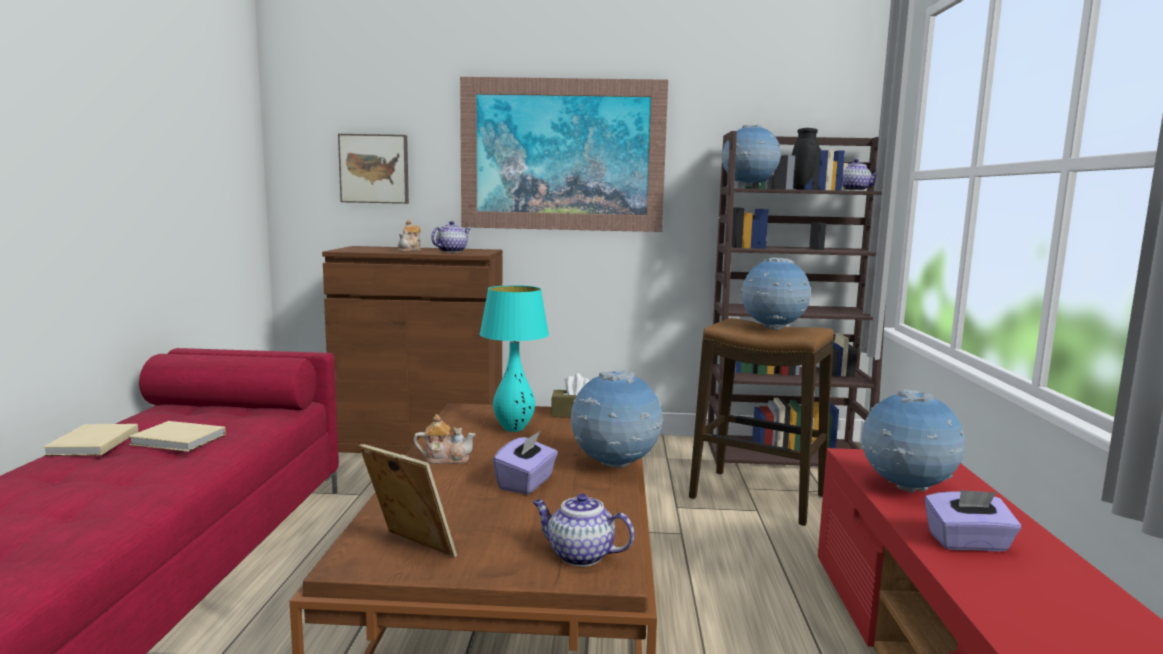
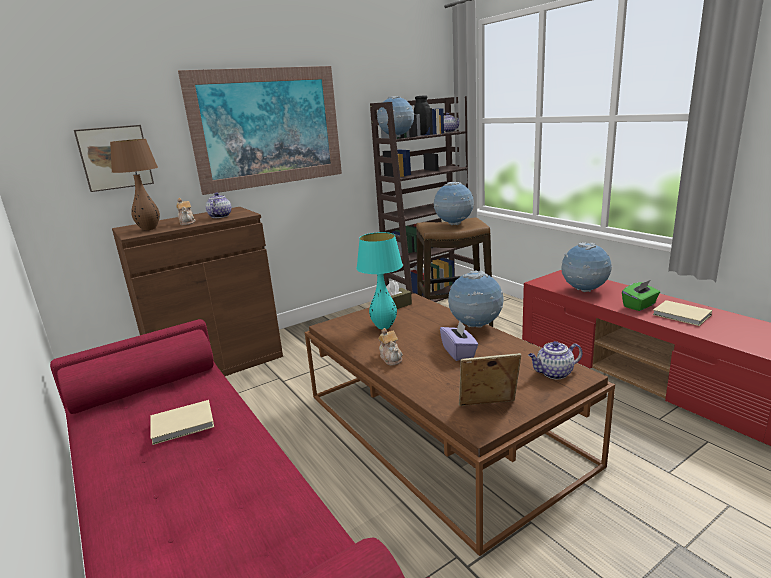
camera: 35 degrees left, 10 degrees up
(90, 444) = (115, 459): beige book -> beige book (682, 315)
(367, 249) = (149, 229): none -> brown table lamp
(445, 459) = (391, 358): teapot -> teapot turned 105 degrees clockwise
(968, 543) = (639, 305): purple tissue box -> green tissue box

